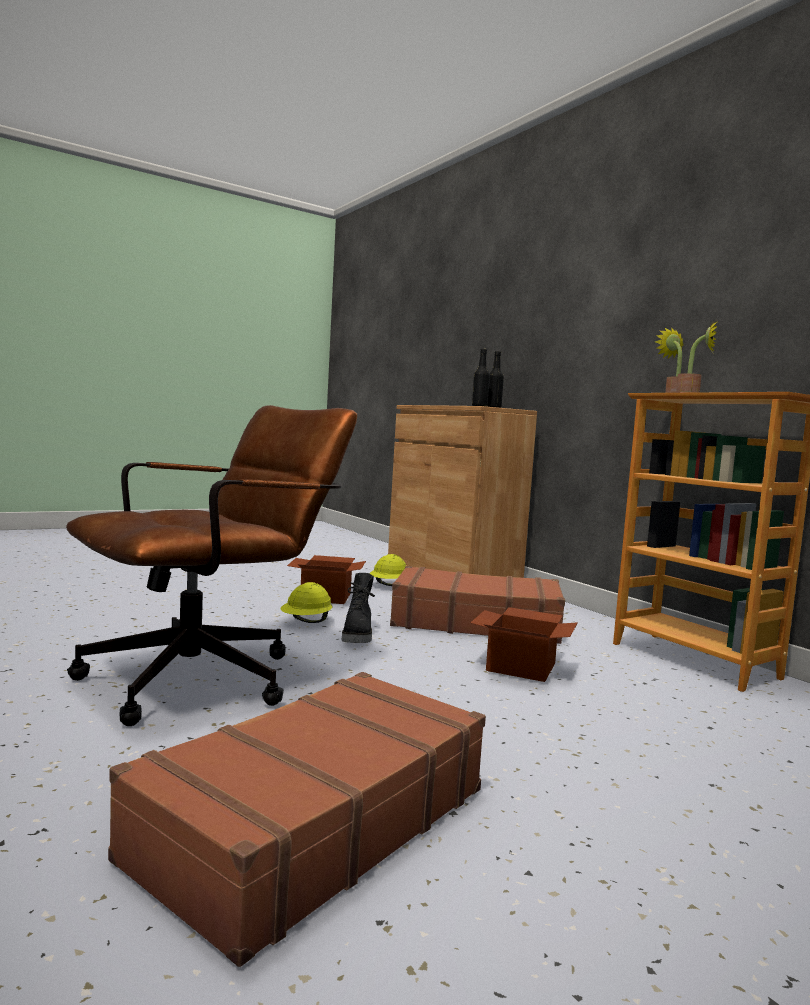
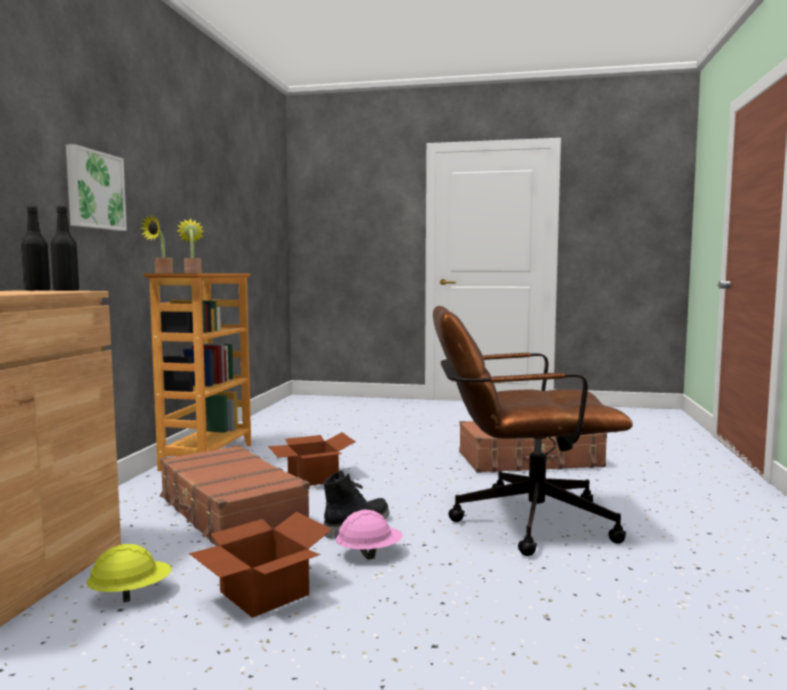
camera: 135 degrees left, 0 degrees up
(306, 622) = (369, 554): yellow hard hat -> pink hard hat
(634, 316) = (94, 190): none -> picture

